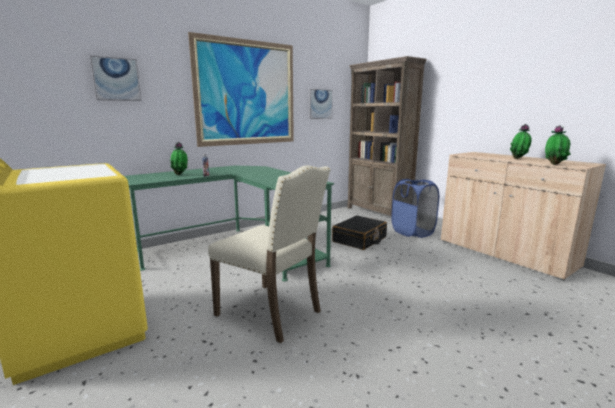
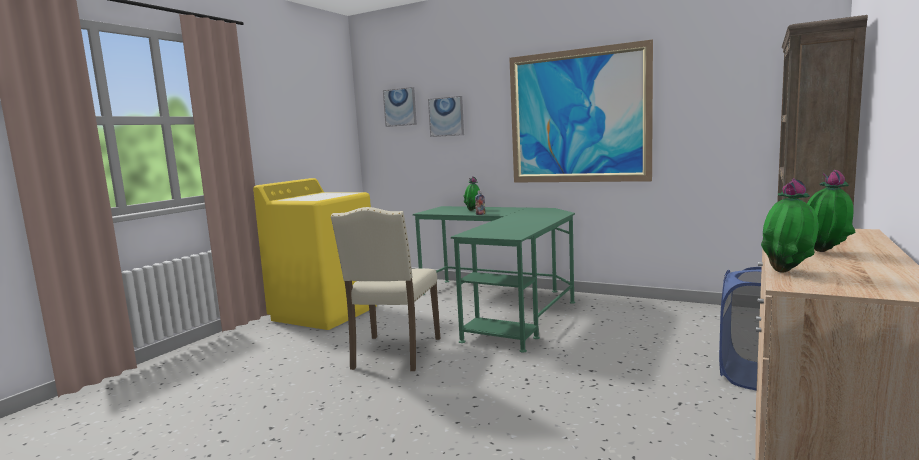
camera: 65 degrees right, 5 degrees down
(320, 104) = (710, 121): picture -> picture (400, 107)
(360, 239) = (640, 348): black suitcase -> none

